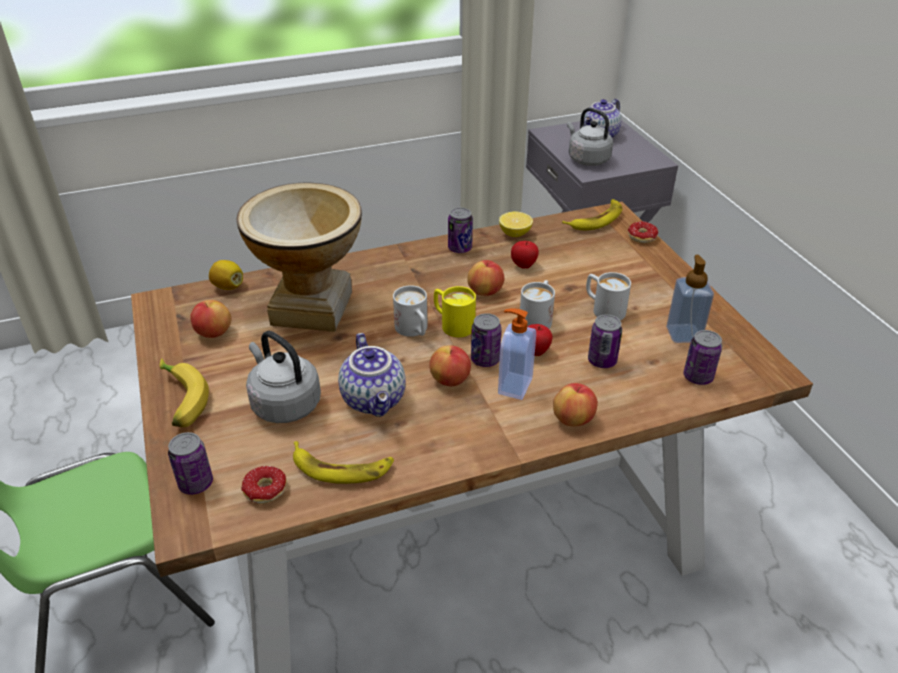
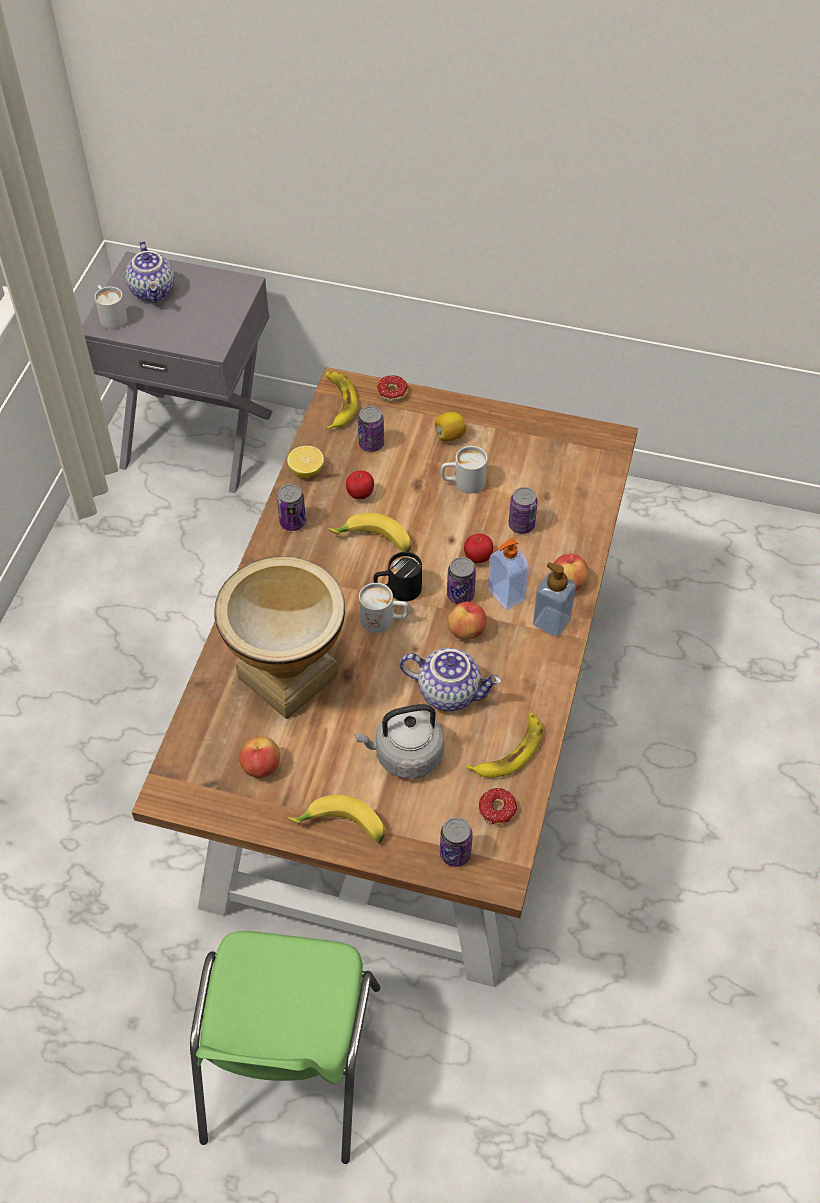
camera: 55 degrees left, 15 degrees up
(228, 286) = (193, 726): lemon -> lemon (449, 436)
(452, 324) = (397, 590): yellow mug -> black mug
(485, 292) = (373, 542): apple -> banana
(537, 318) = (438, 530): white mug -> white mug (111, 316)
(587, 159) = (186, 330): grey kettle -> none
(683, 334) = (532, 457): soap dispenser -> soap dispenser (551, 621)
(698, 377) = (583, 483): can -> can (371, 444)

